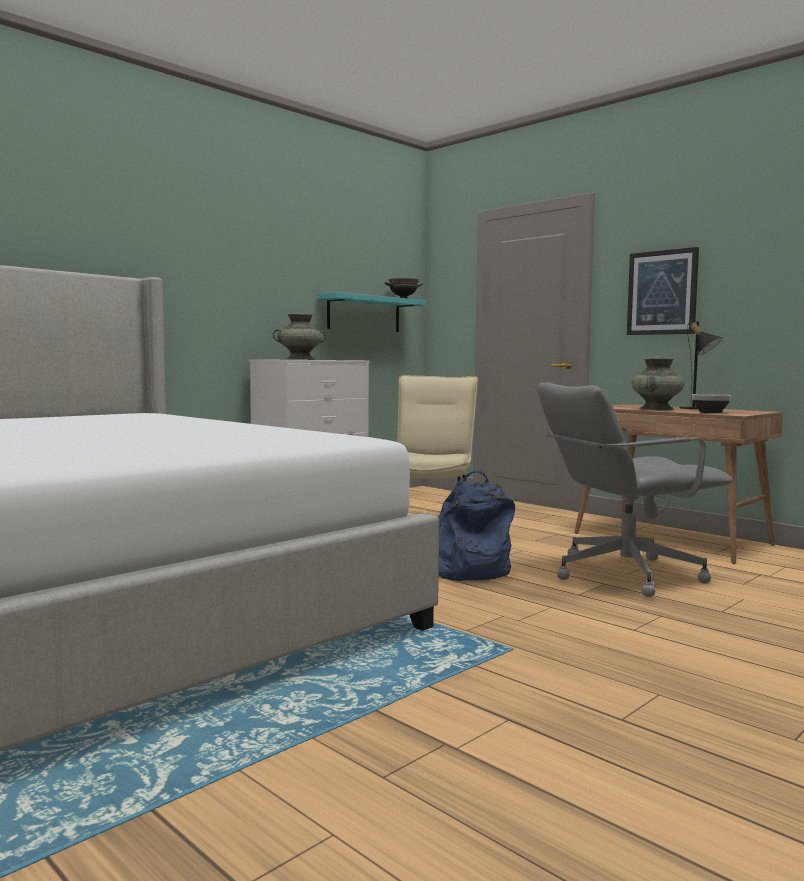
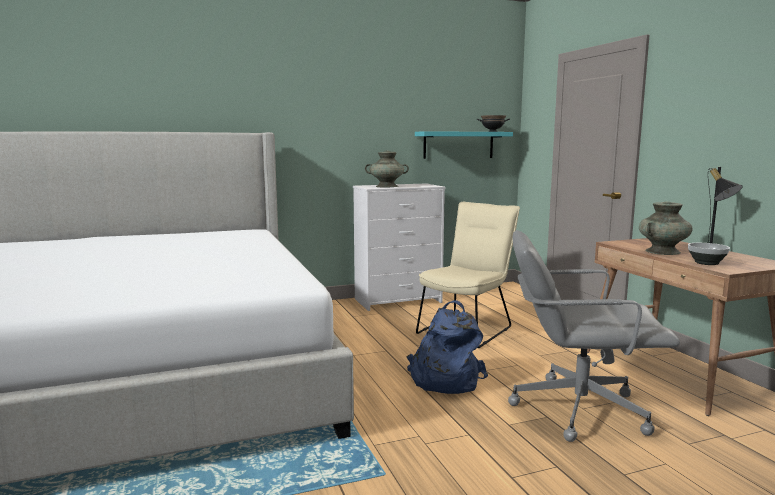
camera: 25 degrees right, 5 degrees up
(662, 292) = (700, 133): picture -> none

